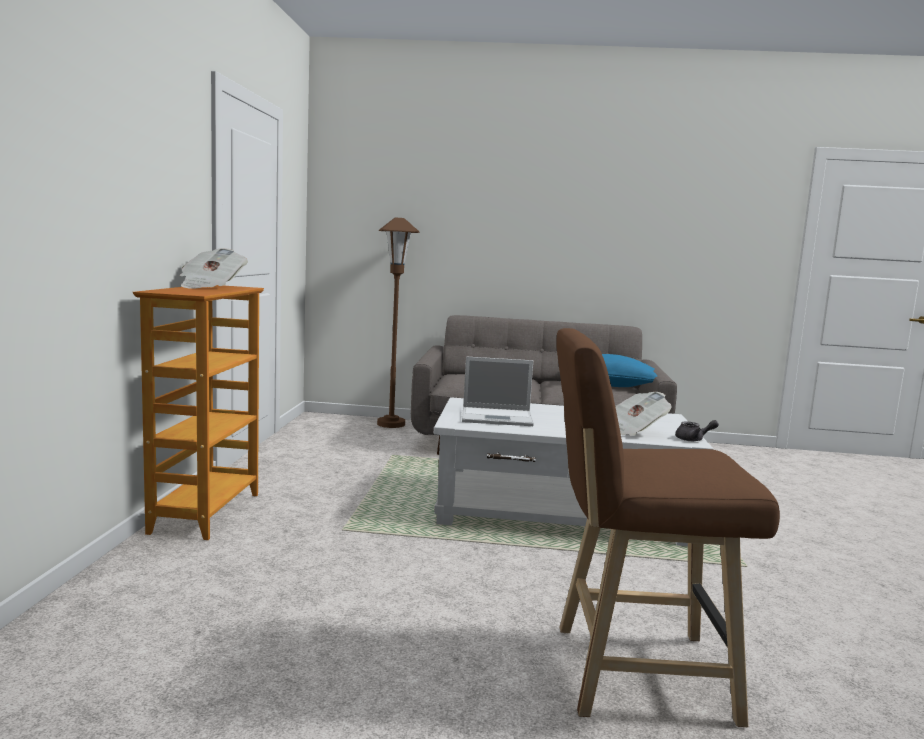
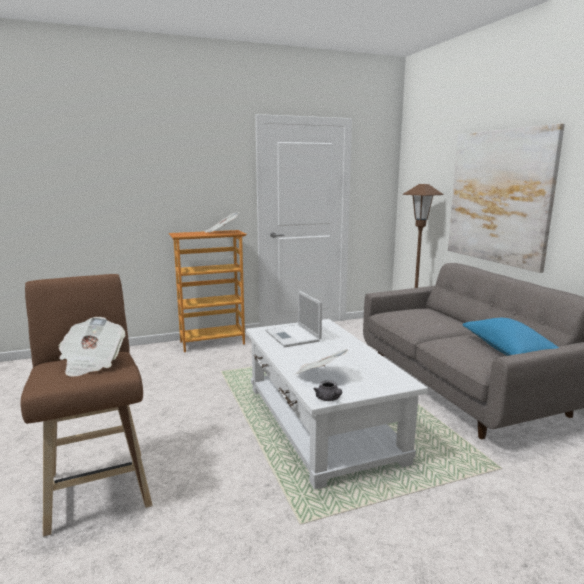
camera: 65 degrees right, 5 degrees up
(504, 236) = (498, 197): none -> picture
(666, 455) = (92, 362): none -> newspaper

